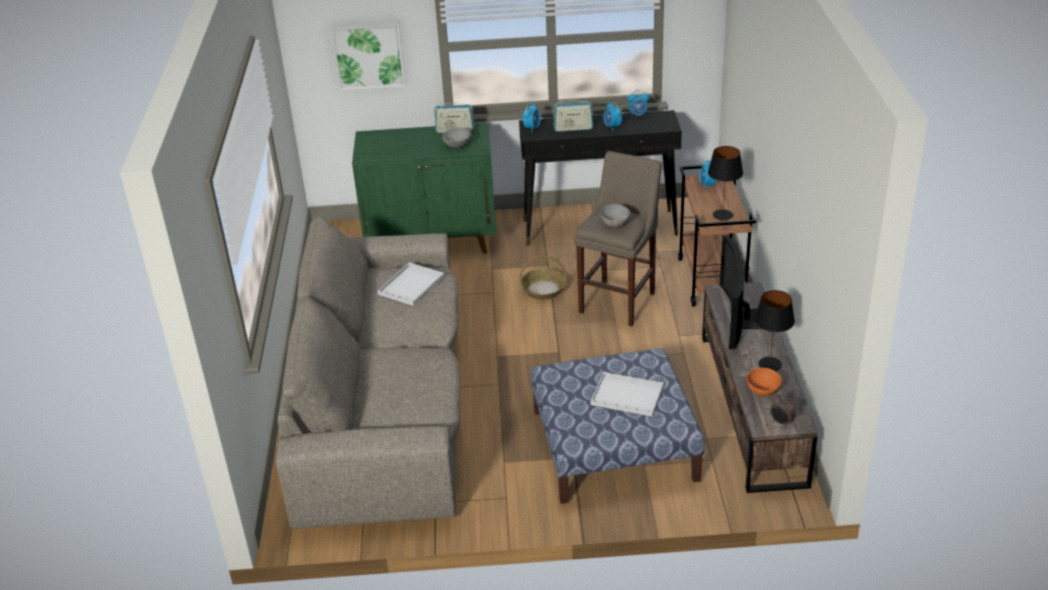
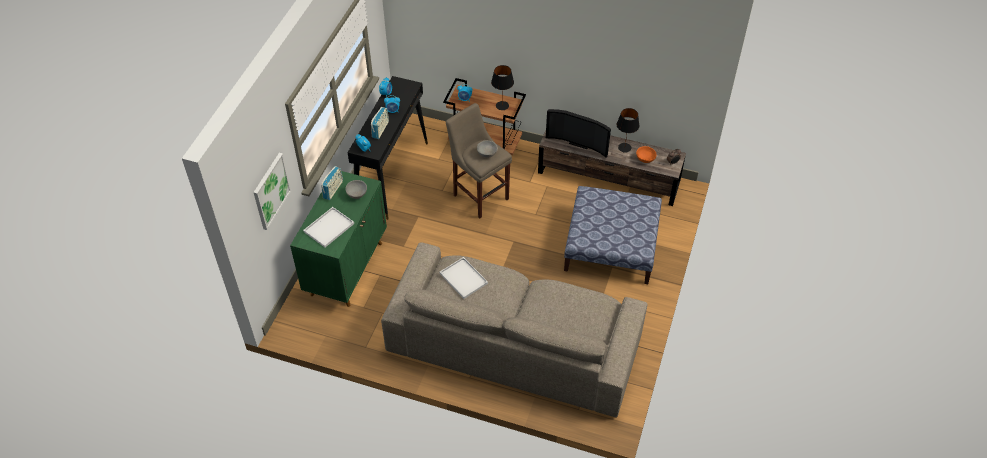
camera: 70 degrees left, 15 degrees up
(543, 289) = (443, 227): basket -> none
(629, 395) = (617, 214): white tray -> white tray (329, 227)

